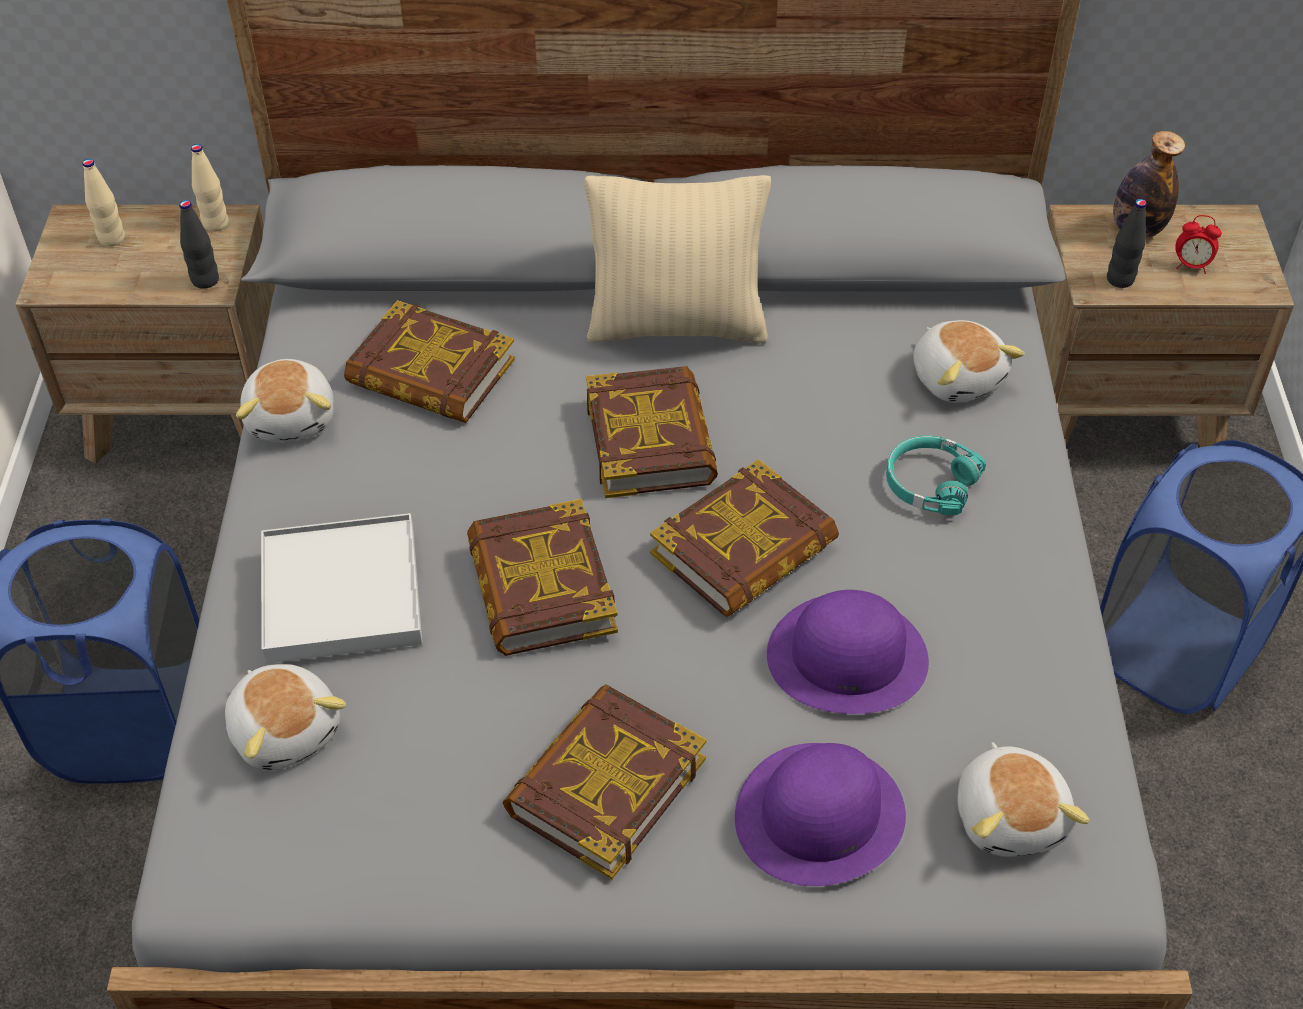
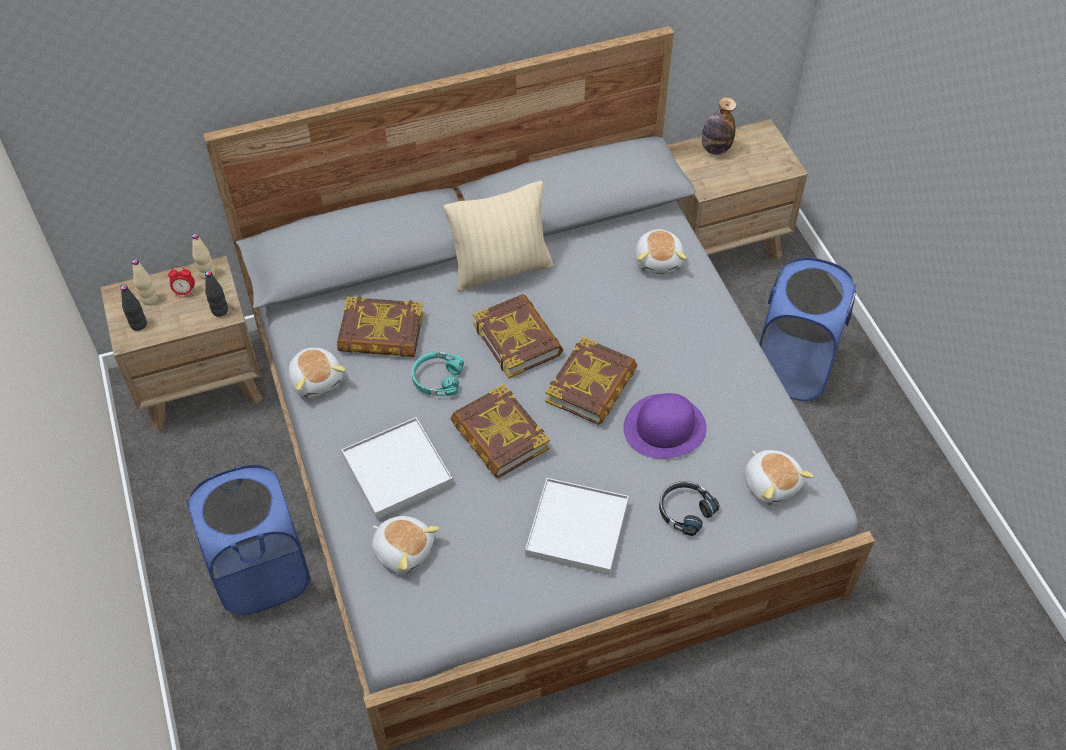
camera: 20 degrees left, 5 degrees up
(605, 786) = (577, 528): book -> white tray
(820, 814) = (685, 510): purple hat -> black headphones
(929, 483) = (668, 323): turquoise headphones -> turquoise headphones (437, 378)
(957, 378) = (659, 260): plush toy -> plush toy turned 45 degrees clockwise
(1120, 280) = (717, 181): black bottle -> black bottle (138, 325)
(1191, 266) = (750, 164): alarm clock -> alarm clock (184, 292)

